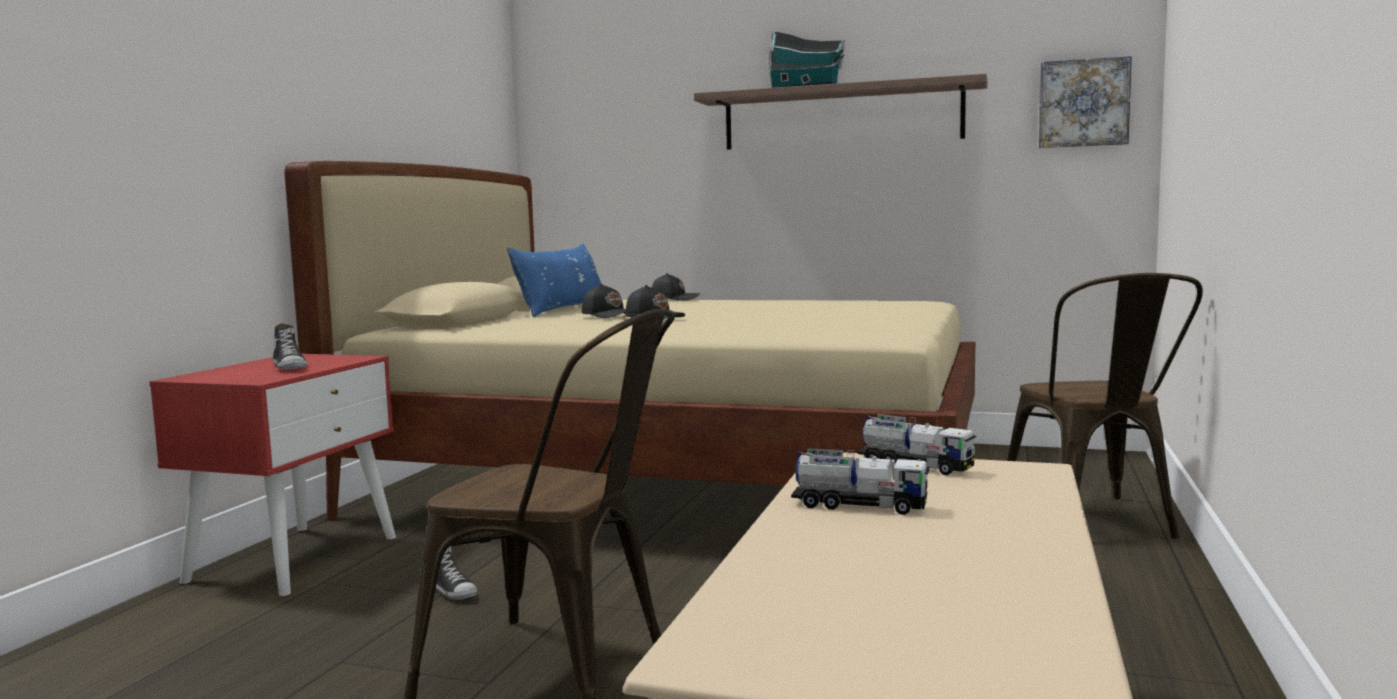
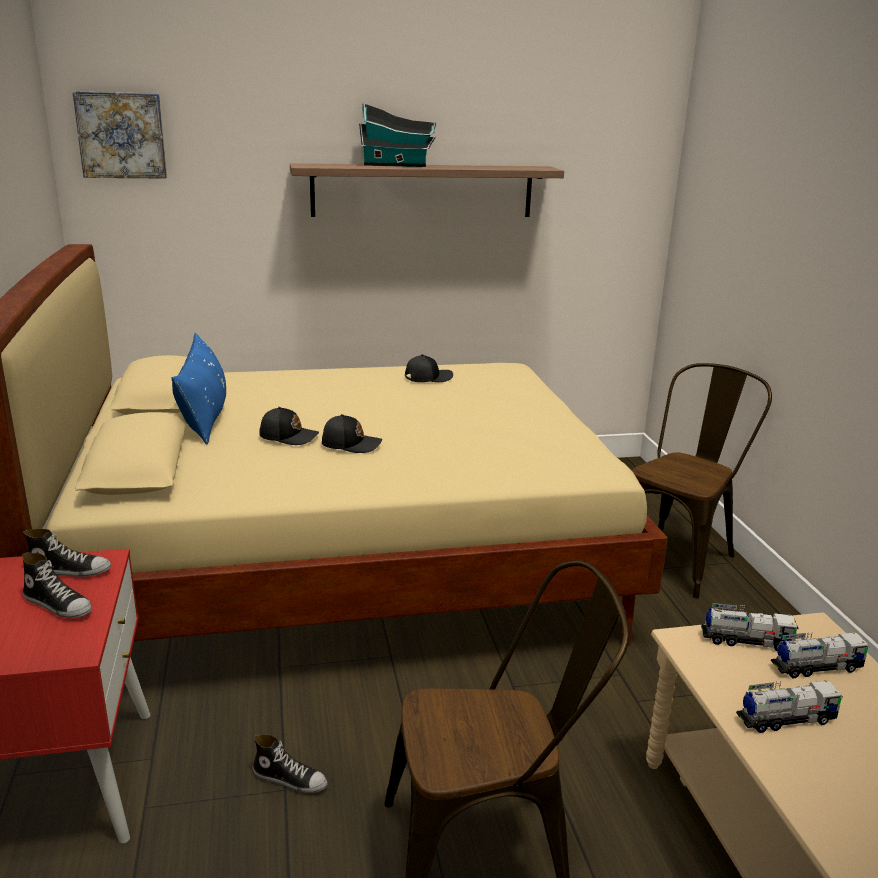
camera: 30 degrees left, 15 degrees up
(327, 359) = (69, 570): none -> shoe
(674, 299) = (280, 373): black cap -> black cap (427, 378)
(975, 487) = (816, 667): none -> toy truck
(1083, 103) = (621, 192): picture -> picture (121, 135)
(1094, 523) = (678, 555): brown chair -> brown chair turned 105 degrees counterclockwise

